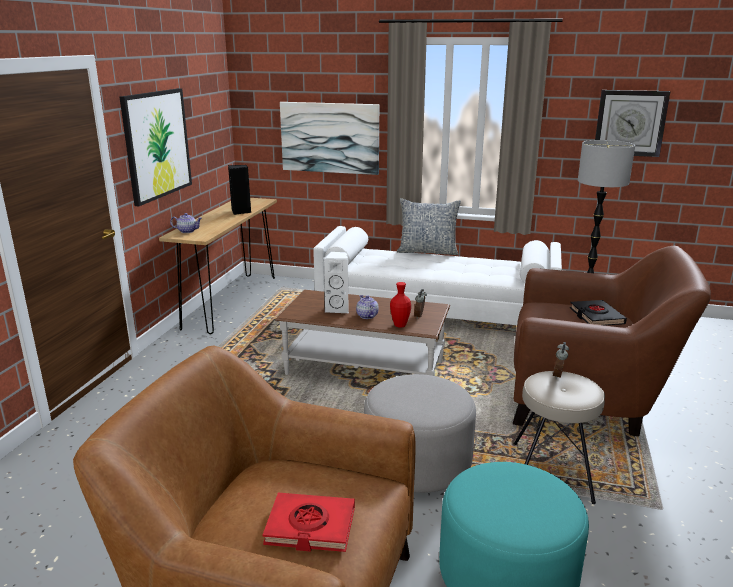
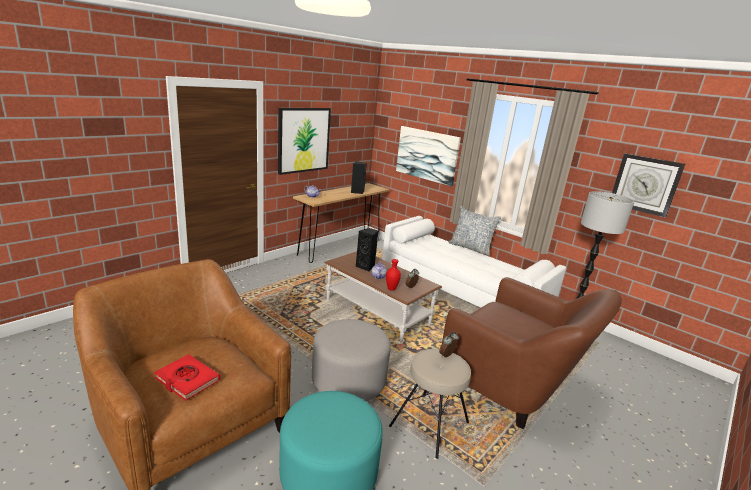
camera: 25 degrees right, 0 degrees up
(338, 309) = (366, 267): white speaker -> black speaker
(596, 317) = (529, 327): black book -> none

